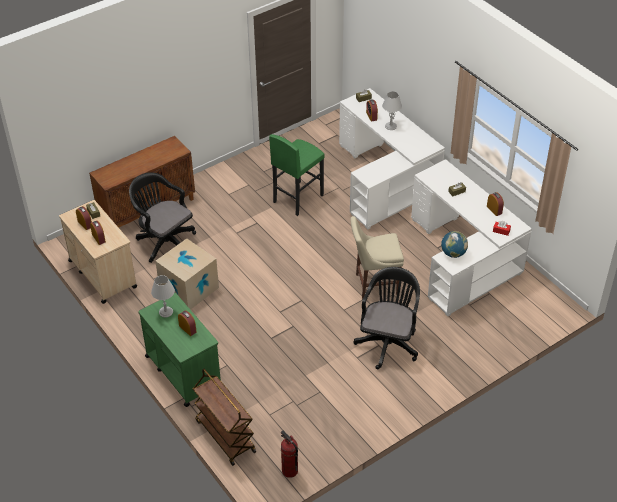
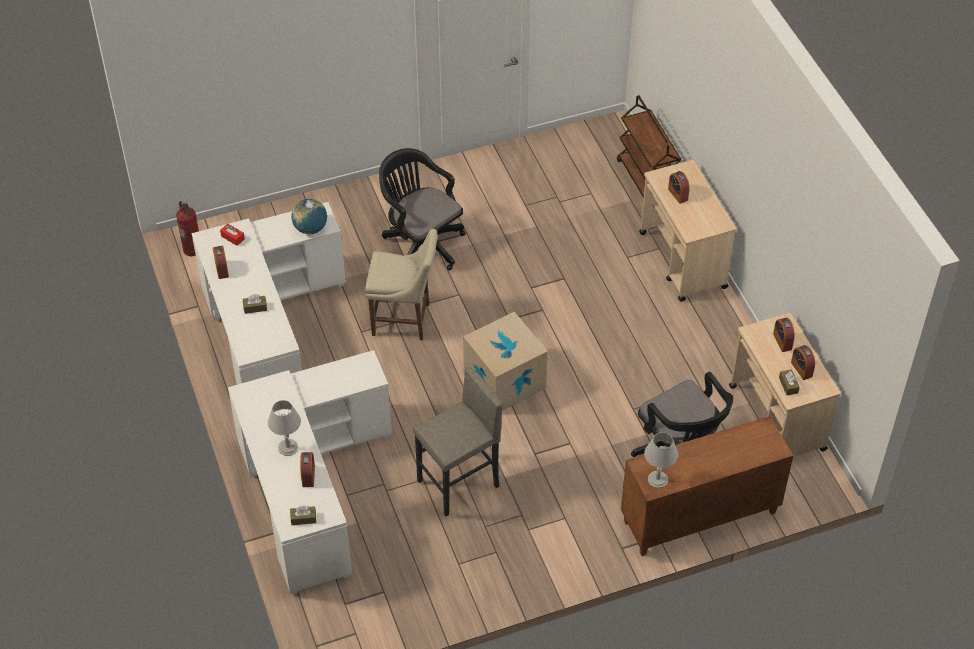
camera: 165 degrees left, 5 degrees up
(166, 312) = (701, 220): grey table lamp -> grey table lamp (657, 479)
(183, 371) = (683, 261): green cart -> beige cart
(189, 288) = (656, 368): cardboard box -> cardboard box (504, 381)
(290, 471) = (585, 136): fire extinguisher -> fire extinguisher (192, 249)
(297, 198) = (459, 484): green stool -> grey stool
(388, 342) = (421, 243): black office chair -> black office chair turned 105 degrees clockwise

